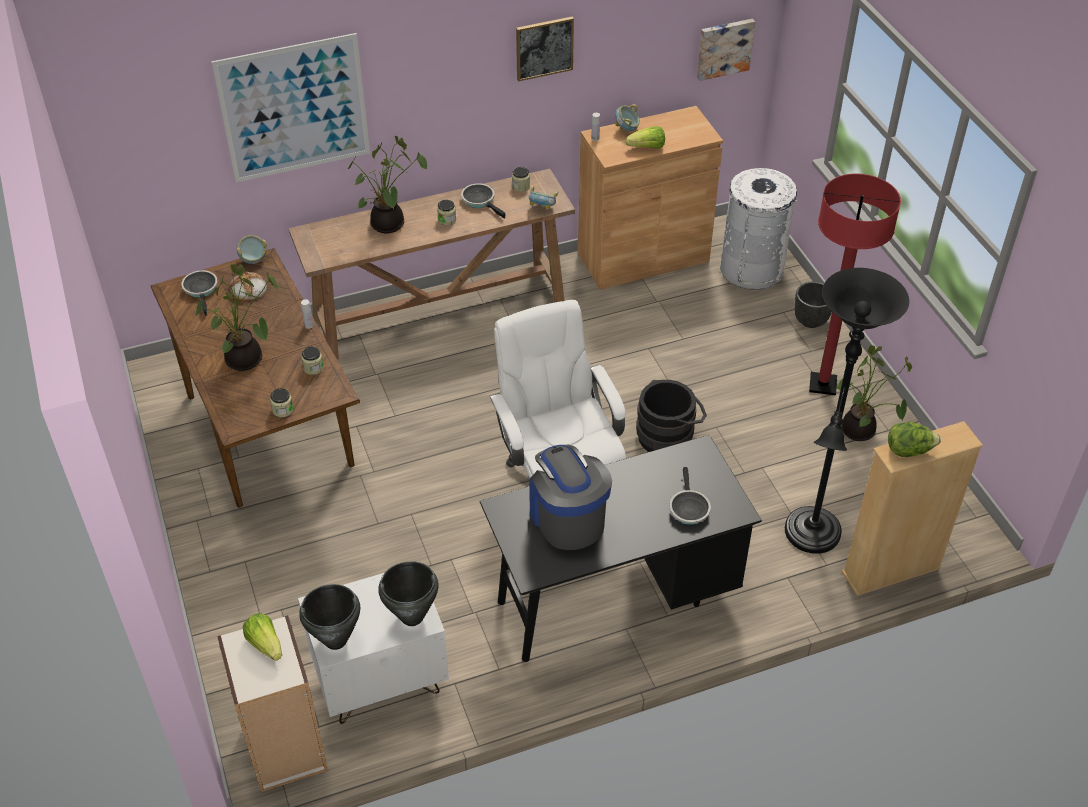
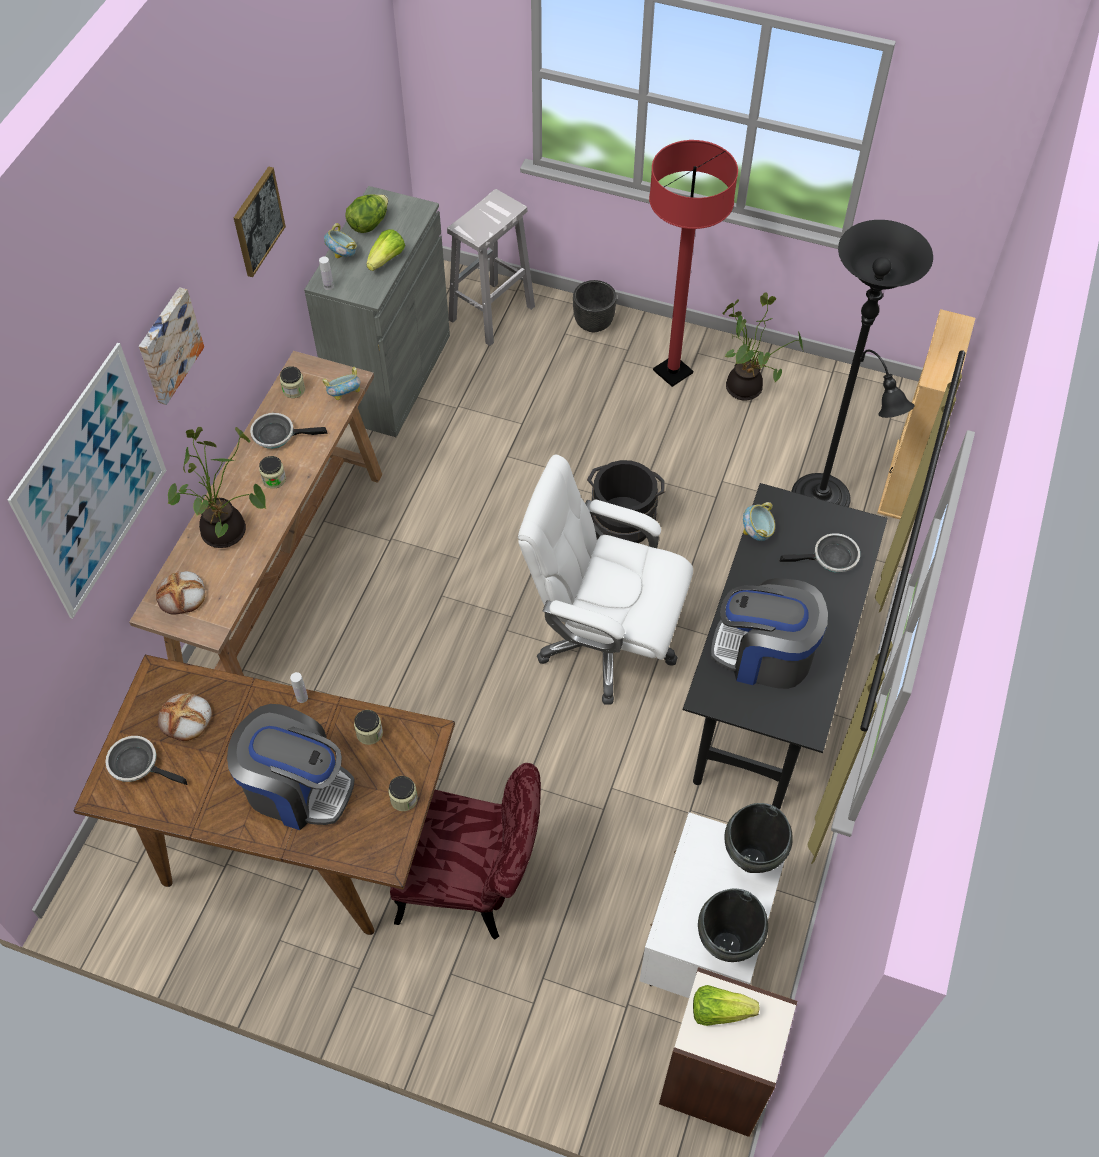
camera: 50 degrees left, 10 degrees up
(247, 360) = (296, 787): potted plant -> coffee machine
(253, 260) = (143, 685): bowl -> bowl (757, 533)
(314, 533) = (473, 885): none -> red chair
(327, 236) = (182, 595): none -> bread
(643, 257) = (391, 376): brown cabinet -> grey cabinet
(688, 508) = (831, 558): frying pan -> frying pan turned 45 degrees counterclockwise
(724, 48) = (370, 106): picture -> picture (168, 345)
(751, 269) = (491, 314): white trash can -> white stool
(909, 450) = (942, 365): lettuce -> lettuce (369, 224)

